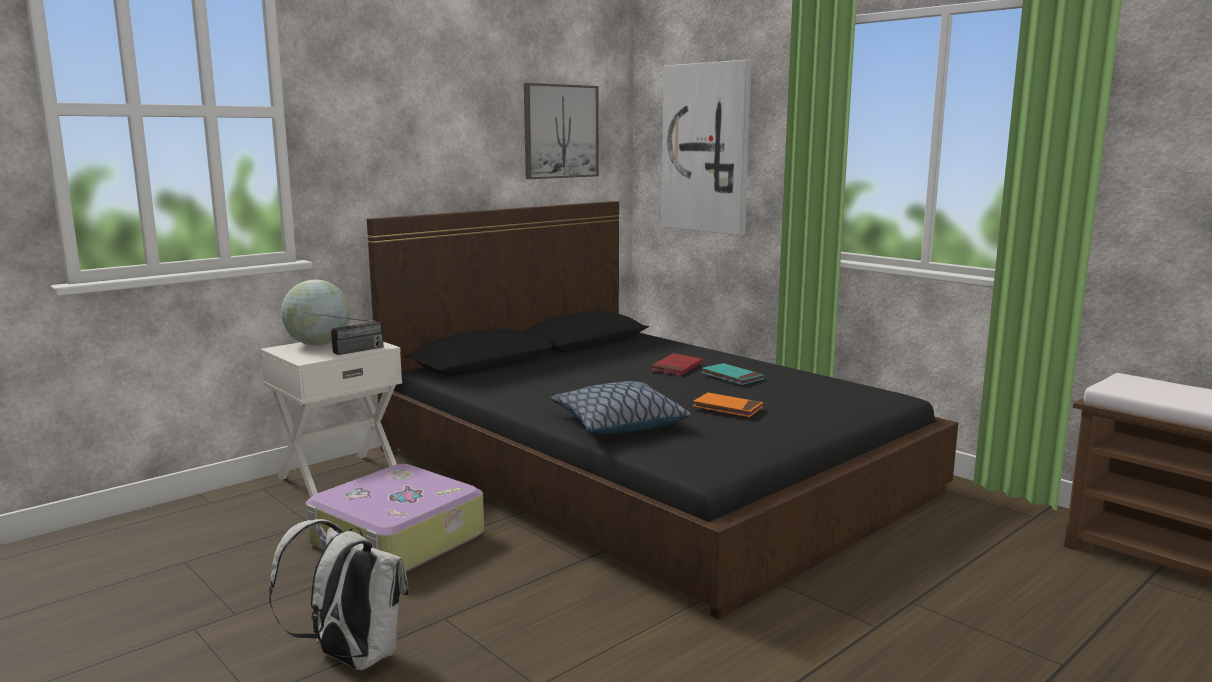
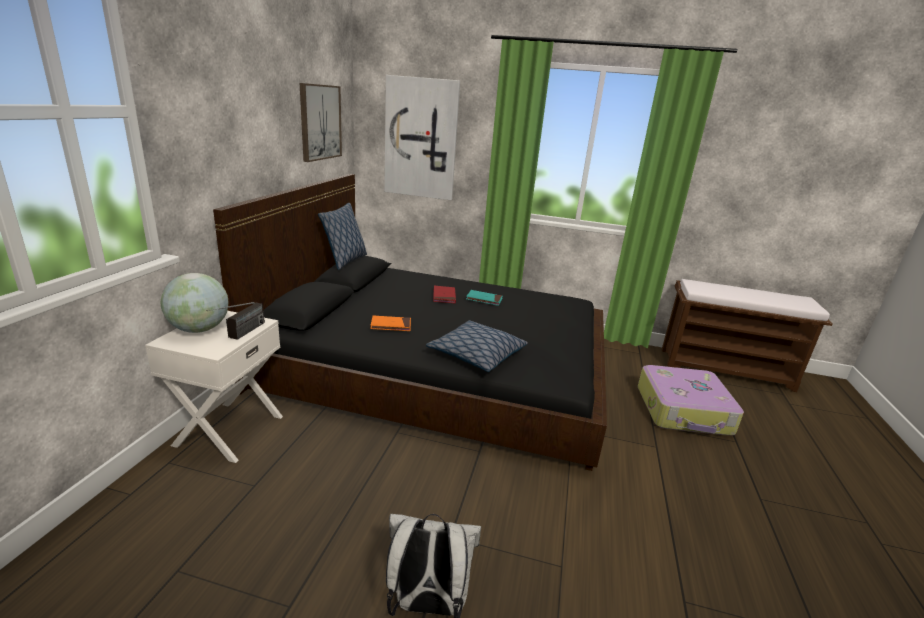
camera: 35 degrees left, 10 degrees up
(396, 540) = (343, 478): suitcase -> suitcase (684, 411)
(572, 313) = (345, 261): none -> pillow
(727, 408) = (517, 327): orange book -> orange book (391, 325)

